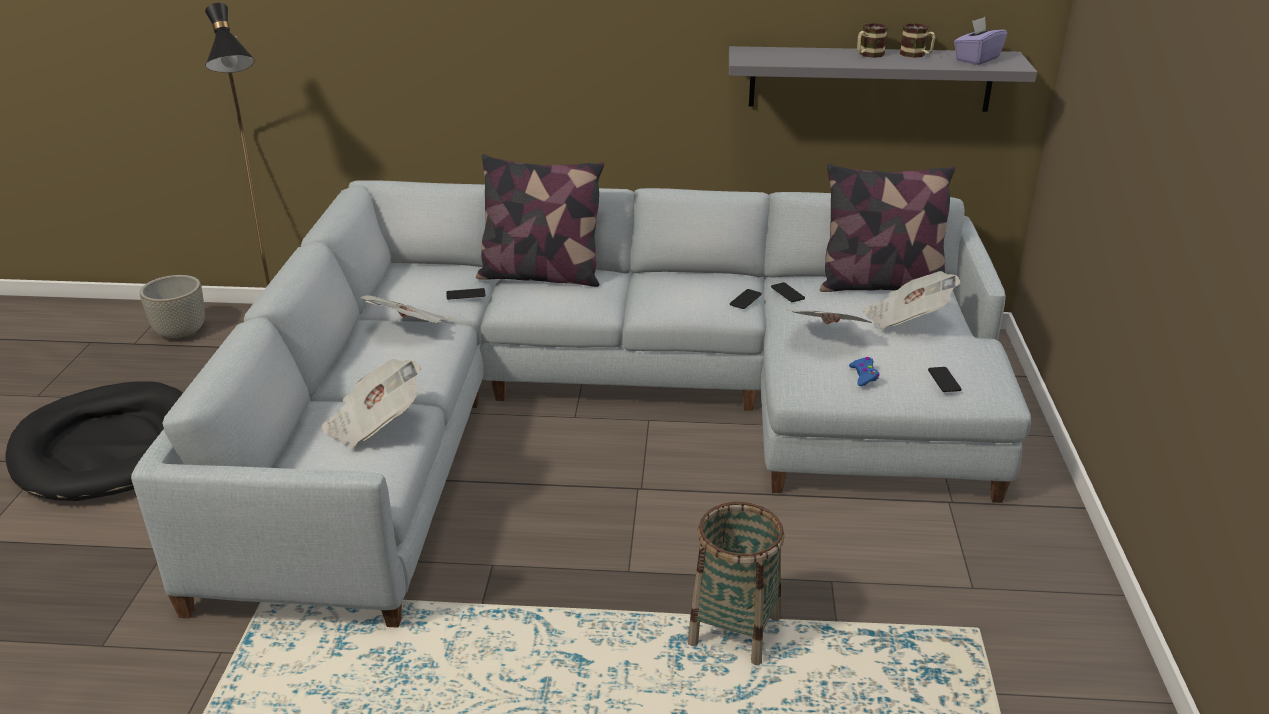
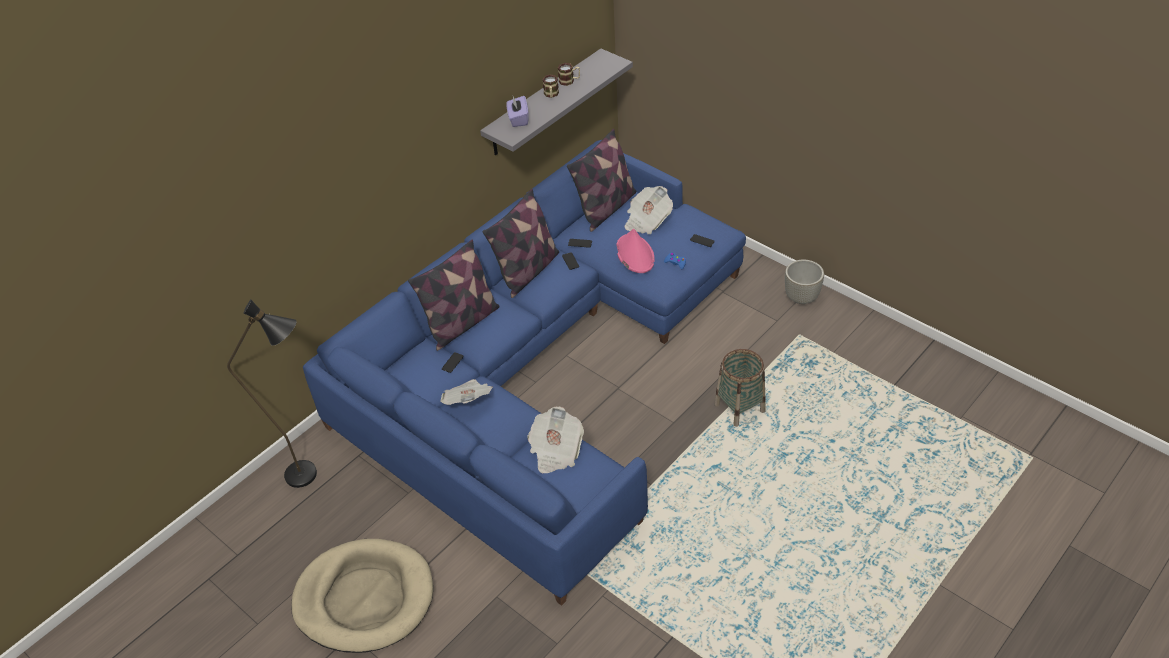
camera: 50 degrees left, 15 degrees up
(110, 448) = (364, 598): black dog bed -> beige dog bed
(181, 333) = (250, 526): grey planter -> grey planter (801, 297)
(601, 410) = (539, 368): grey sofa -> blue sofa
(686, 280) = (527, 271): none -> pillow
(827, 336) = (635, 254): newspaper -> pink hat
(976, 59) = (597, 67): purple tissue box -> purple tissue box (518, 119)

